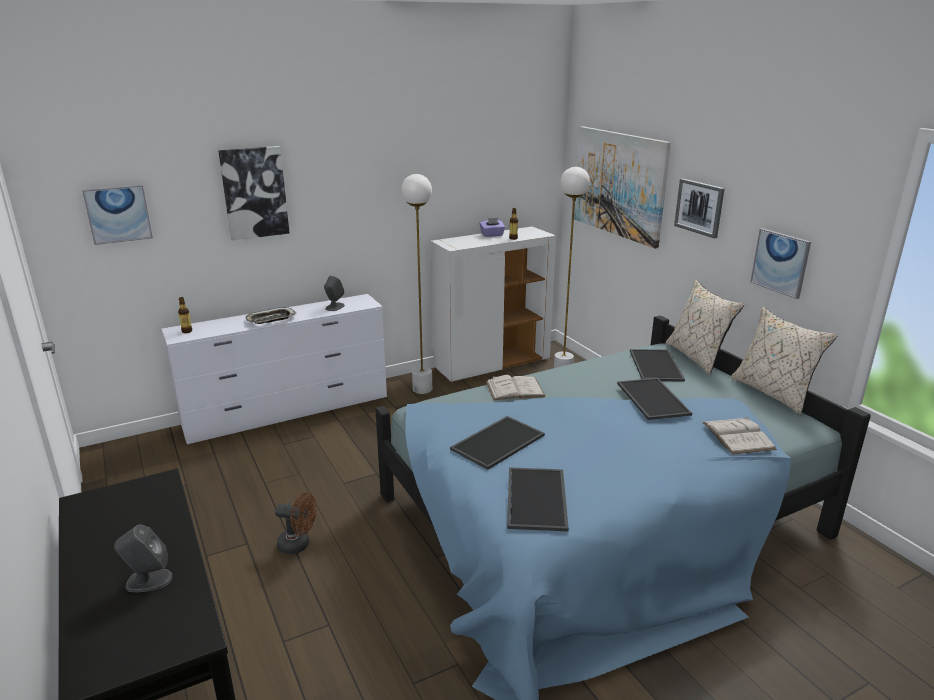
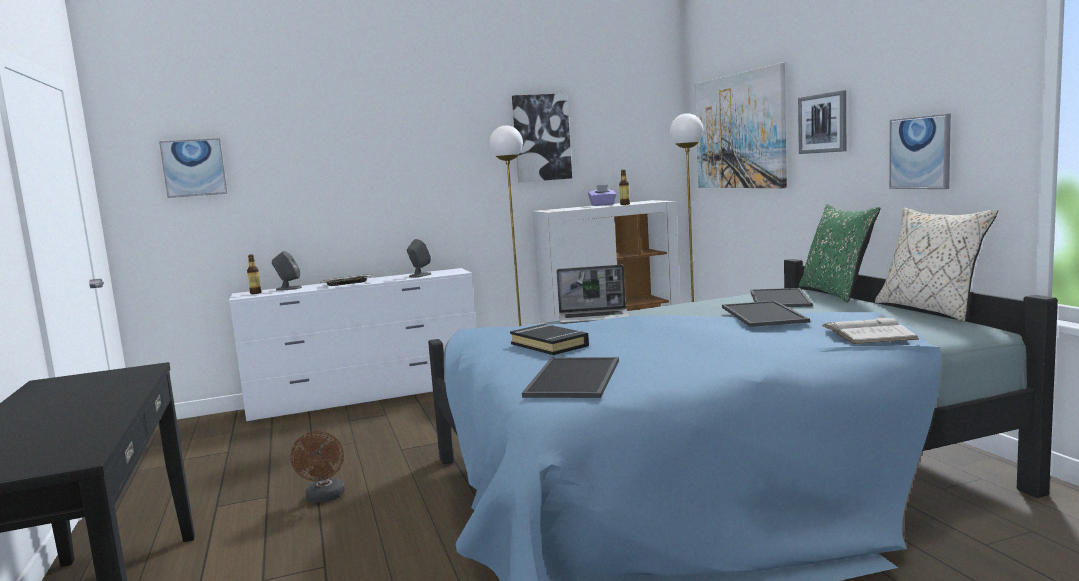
camera: 10 degrees right, 15 degrees down
(148, 580) = (62, 424): grey speaker -> grey speaker (288, 288)
(254, 193) = (336, 151): picture -> picture (541, 138)
(299, 545) = (325, 498): brown fan -> brown fan turned 60 degrees clockwise
(497, 441) = (550, 345): tray -> black book
(515, 389) = (595, 318): white book -> laptop
(697, 357) = (836, 293): beige pillow -> green pillow

